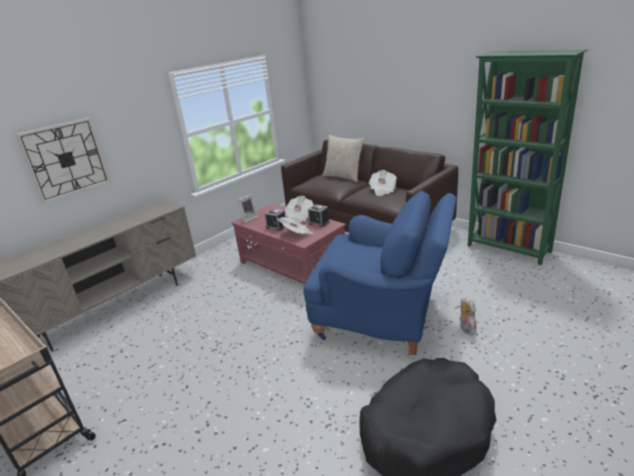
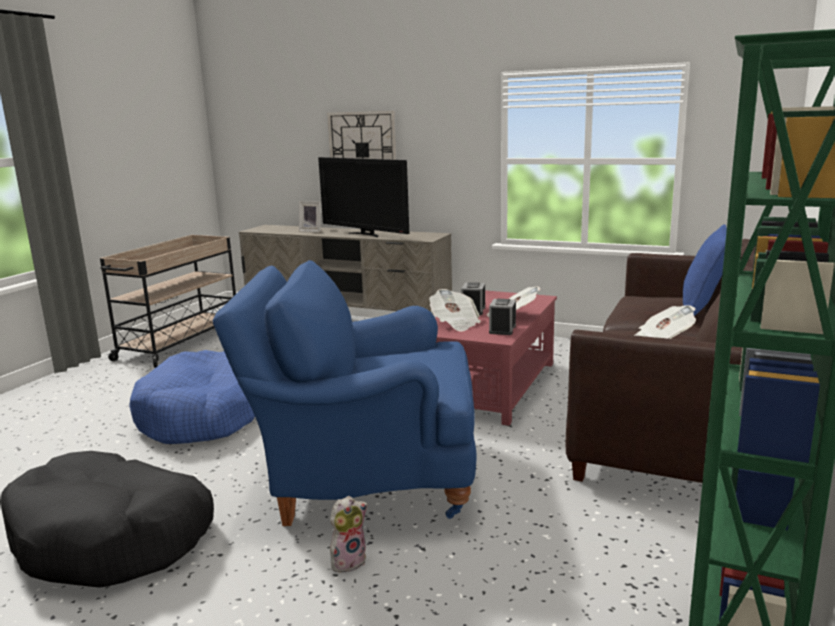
camera: 70 degrees right, 10 degrees down
(116, 227) = (366, 234): none -> television
(247, 394) = (202, 415): none -> blue dog bed
(249, 218) = (491, 294): picture frame -> picture frame (312, 231)
(343, 176) = (702, 311): beige pillow -> blue pillow
(383, 318) = (364, 476): blue armchair -> blue armchair turned 90 degrees clockwise

